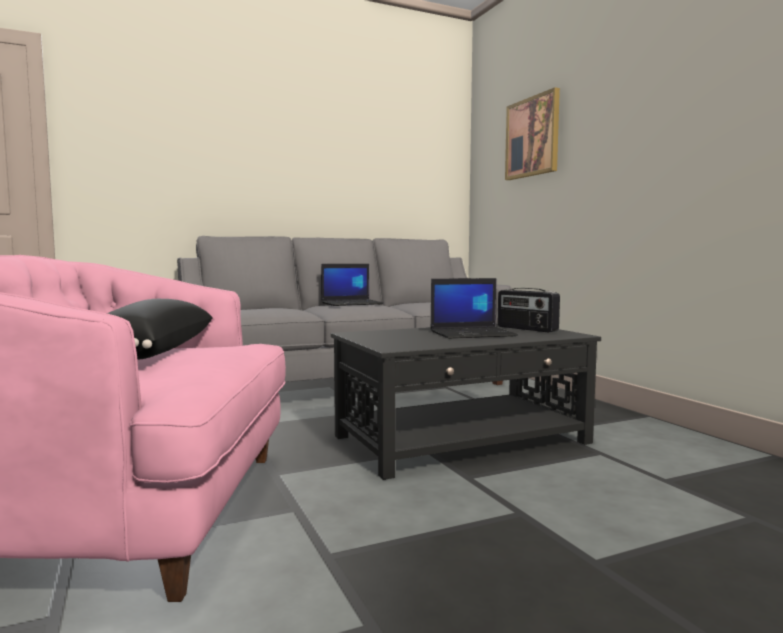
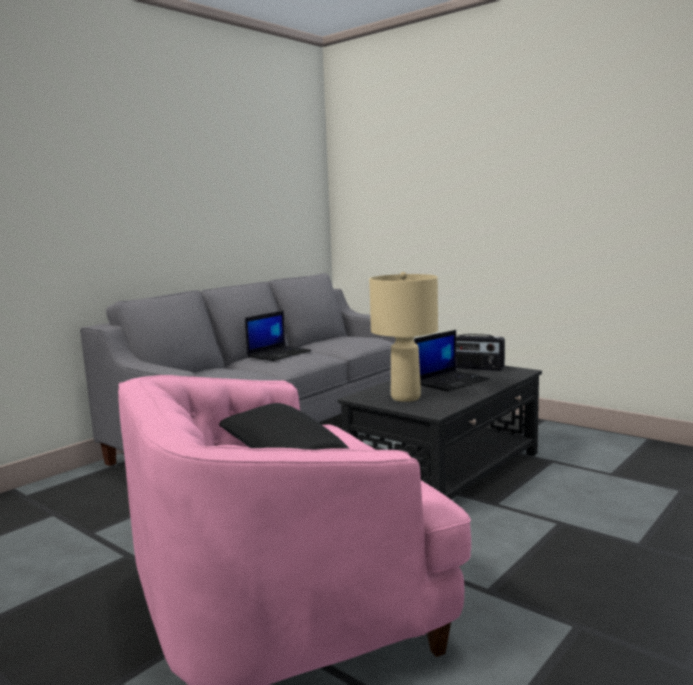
camera: 25 degrees left, 5 degrees up
(394, 338) = (406, 397): none -> beige table lamp
(532, 137) = (410, 177): picture -> none

